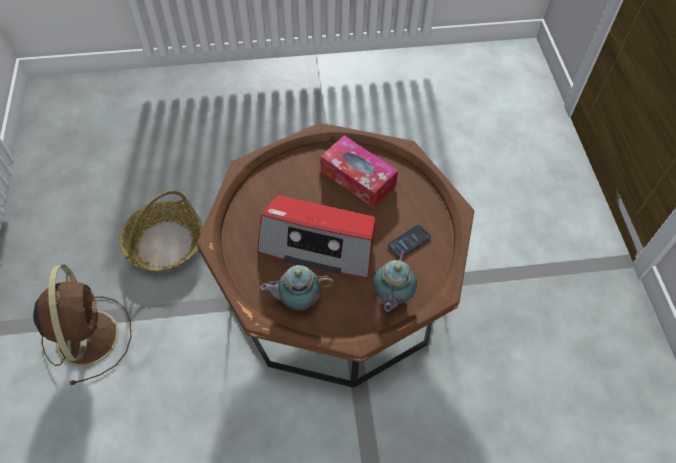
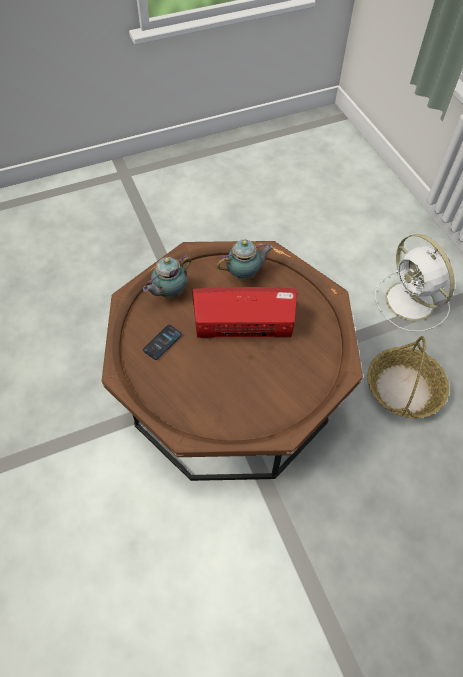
camera: 165 degrees right, 0 degrees up
(87, 335) = (411, 303): brown fan -> white fan
(358, 178) = (228, 397): tissue box -> none
(391, 297) = (169, 293): teapot -> teapot turned 135 degrees counterclockwise

